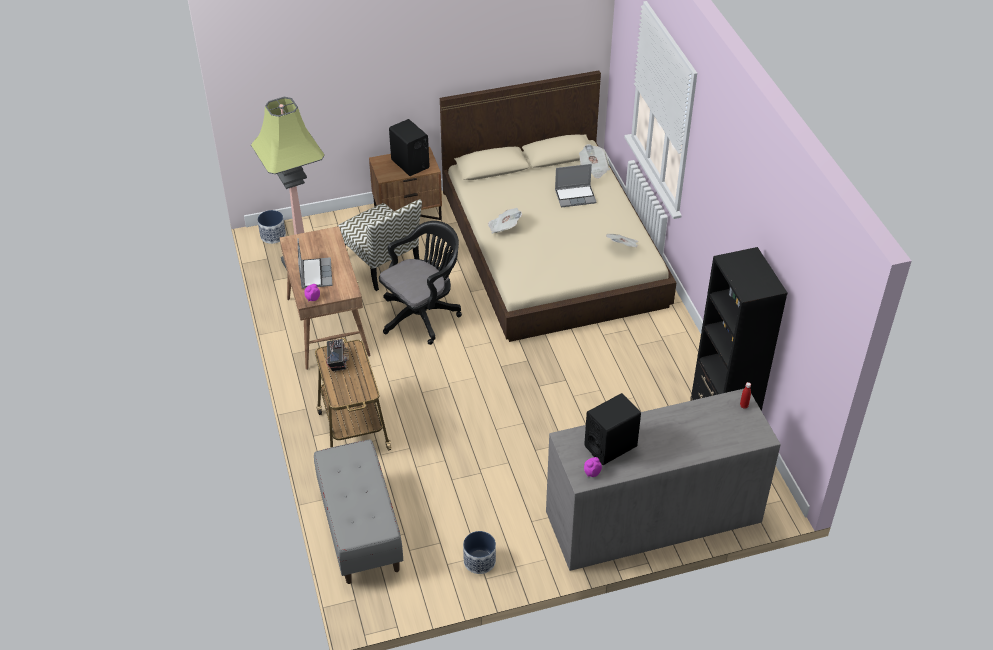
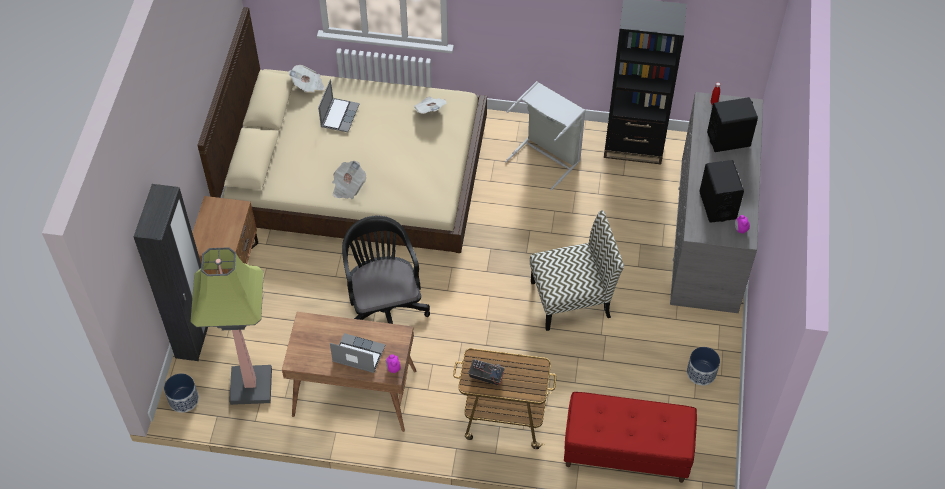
camera: 65 degrees left, 10 degrees up
(334, 219) = (195, 334): none -> black wardrobe
(359, 529) = (626, 452): grey bench -> red bench
(382, 263) = (291, 315): chair -> chair (572, 298)
(410, 164) = (221, 222): black speaker -> black speaker (728, 139)
(659, 364) = (547, 157): none -> grey laundry basket

